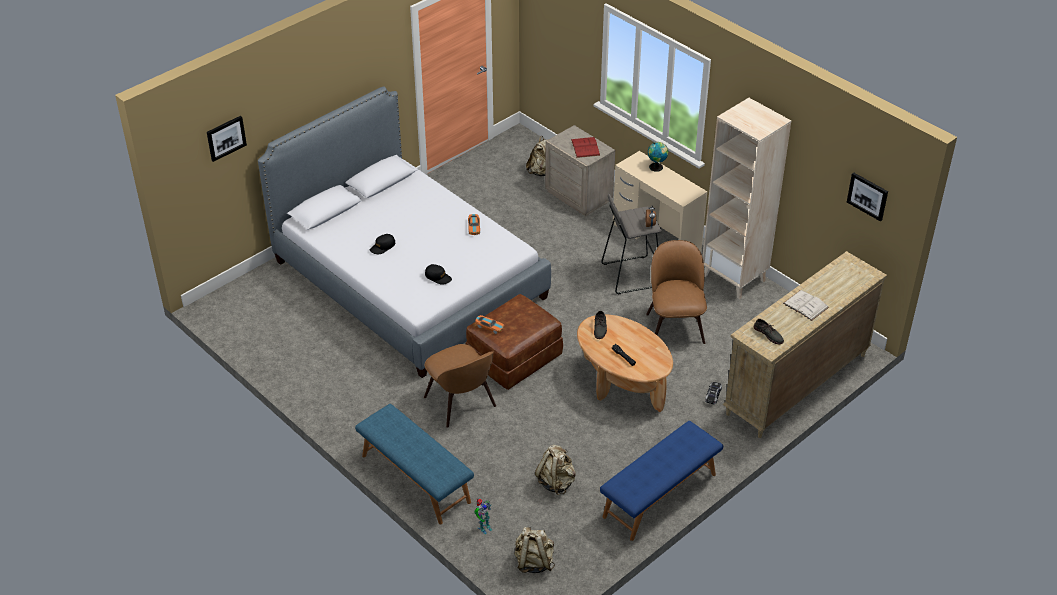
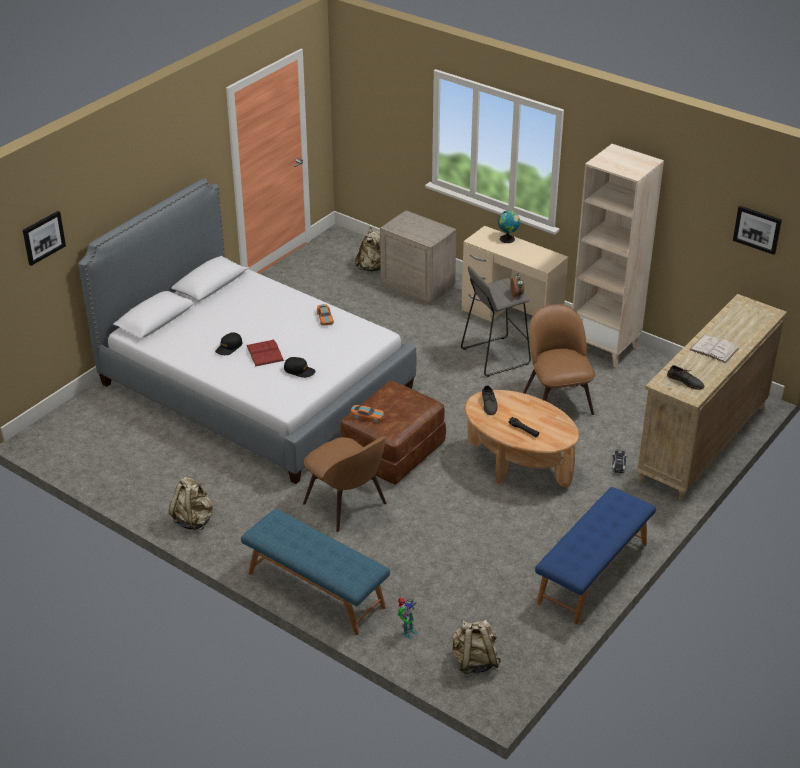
camera: 10 degrees left, 5 degrees down
(556, 482) = (475, 573): beige backpack -> beige backpack (193, 520)
(585, 147) = (424, 229): red book -> red book (264, 353)

